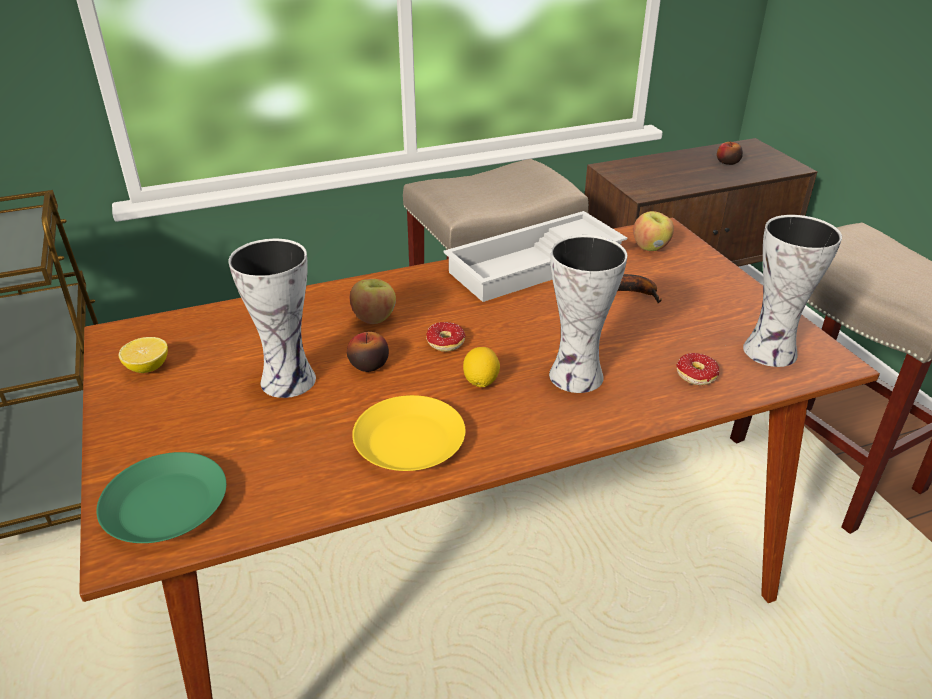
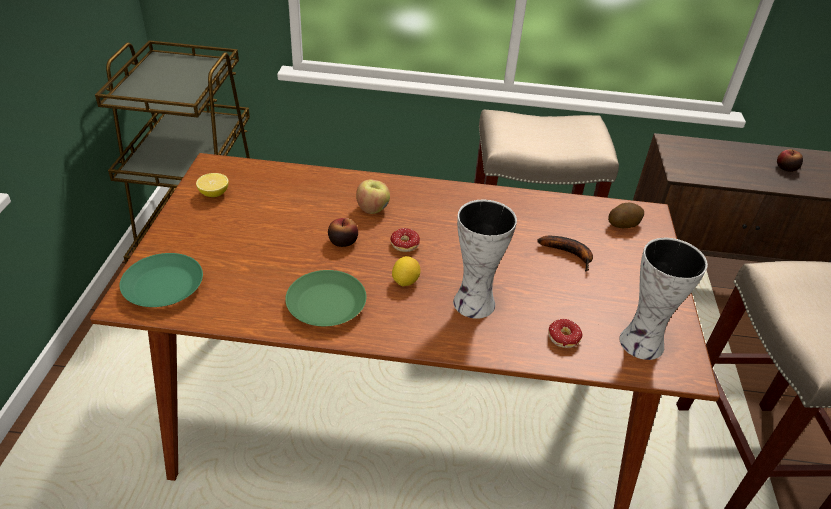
camera: 25 degrees right, 5 degrees up
(290, 379) = (288, 233): vase -> none
(410, 442) = (326, 305): yellow plate -> green plate
(535, 266) = (517, 209): white tray -> none
(651, 247) = (623, 224): apple -> potato

